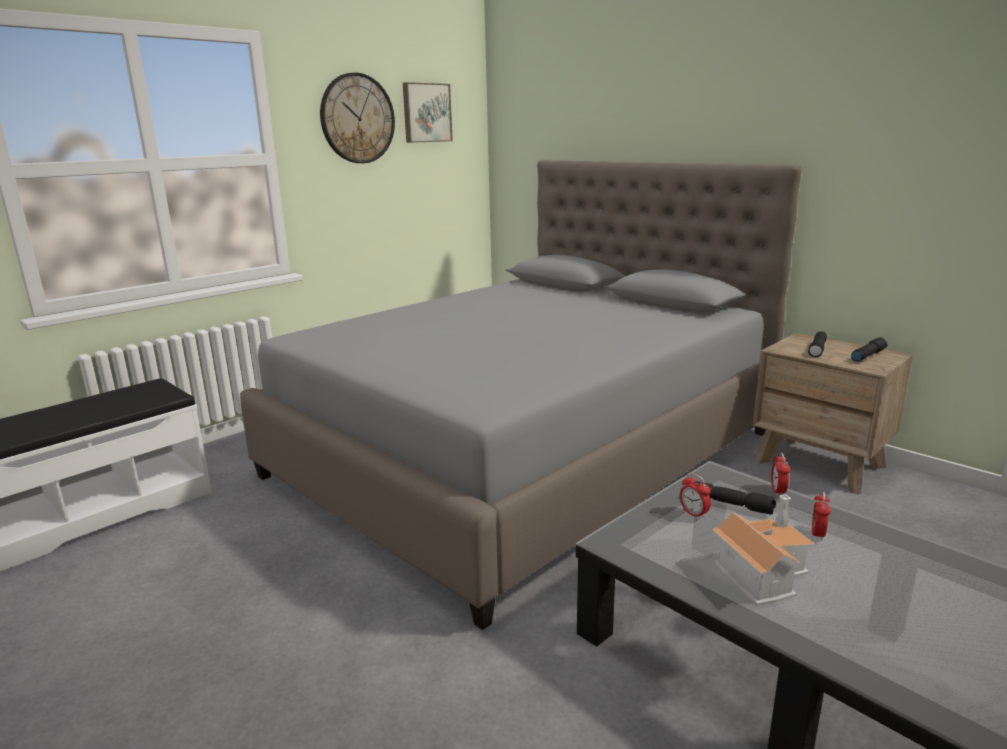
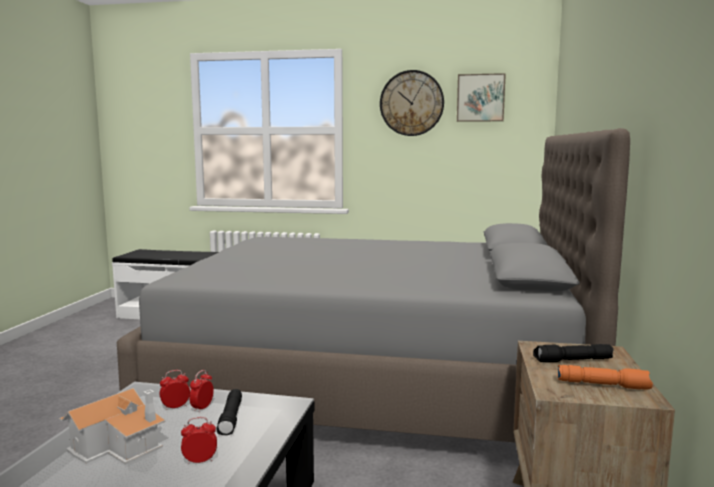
camera: 55 degrees right, 10 degrees down
(777, 491) = (274, 433): alarm clock -> alarm clock (175, 407)
(867, 355) = (603, 385): black flashlight -> orange flashlight

